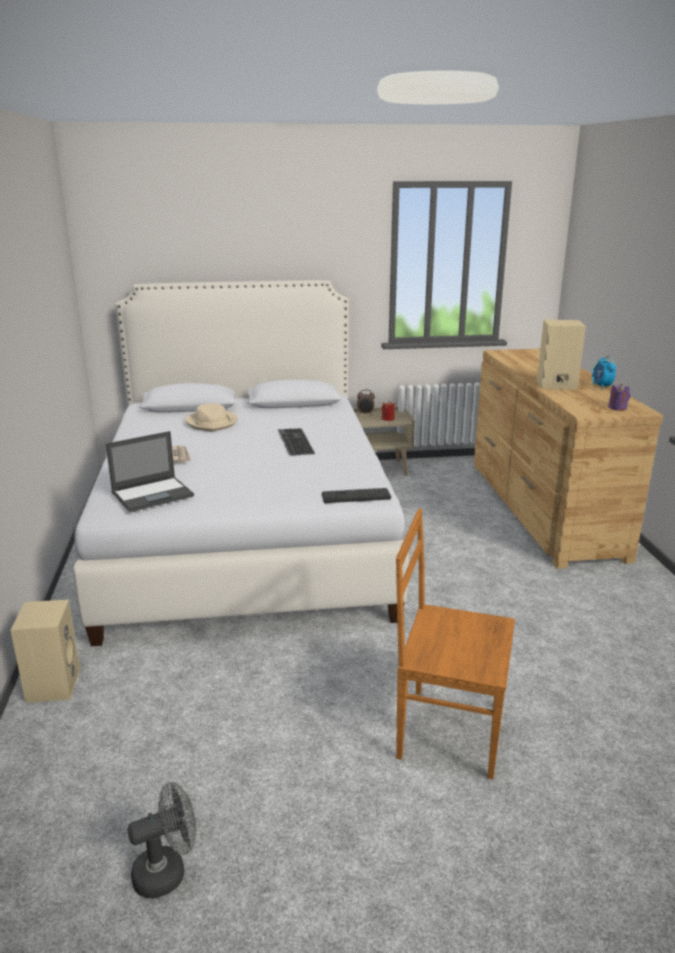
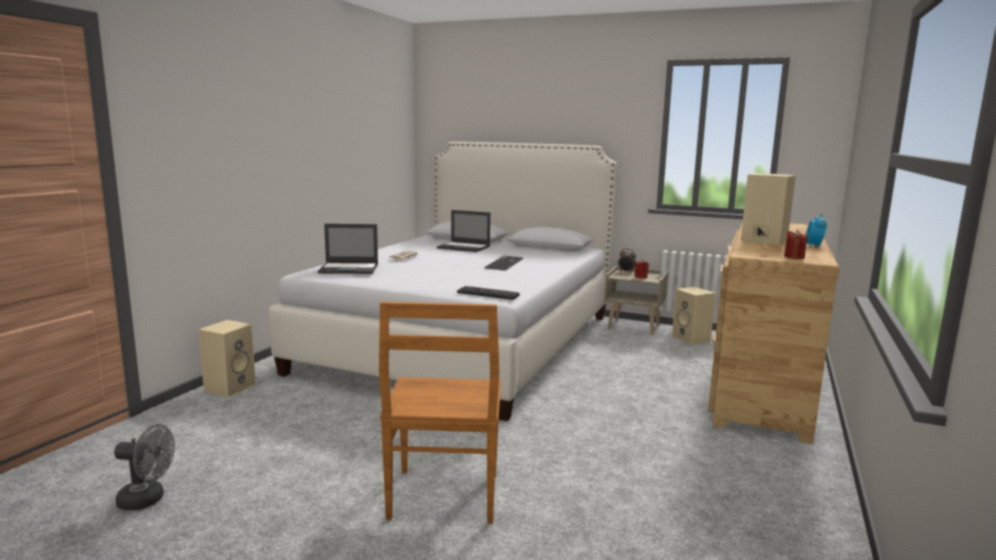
camera: 30 degrees right, 10 degrees down
(212, 423) = (464, 247): beige hat -> laptop
(443, 472) = (692, 339): none -> beige speaker
(447, 730) = (443, 498): brown chair -> brown chair turned 135 degrees counterclockwise
(617, 408) = (794, 257): purple candle -> red candle

